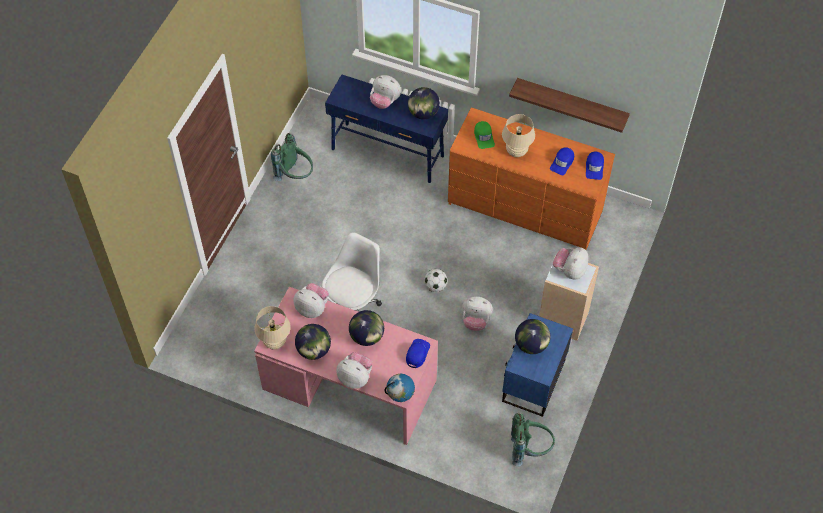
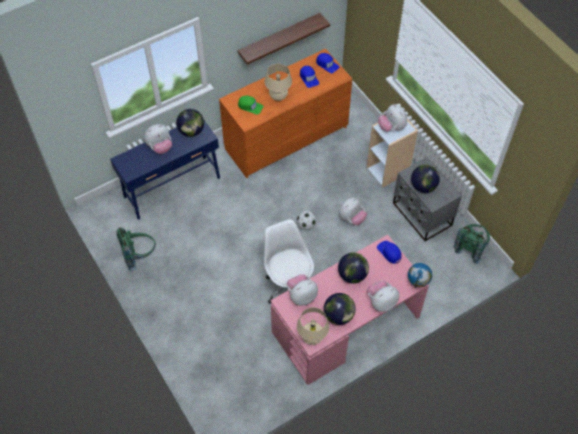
camera: 55 degrees left, 0 degrees up
(532, 381) = (421, 215): blue nightstand -> grey nightstand

